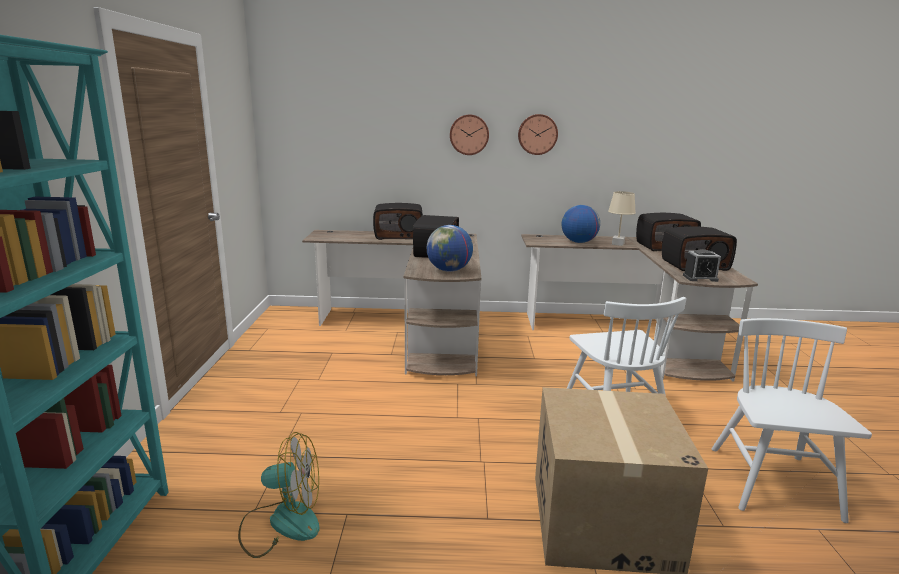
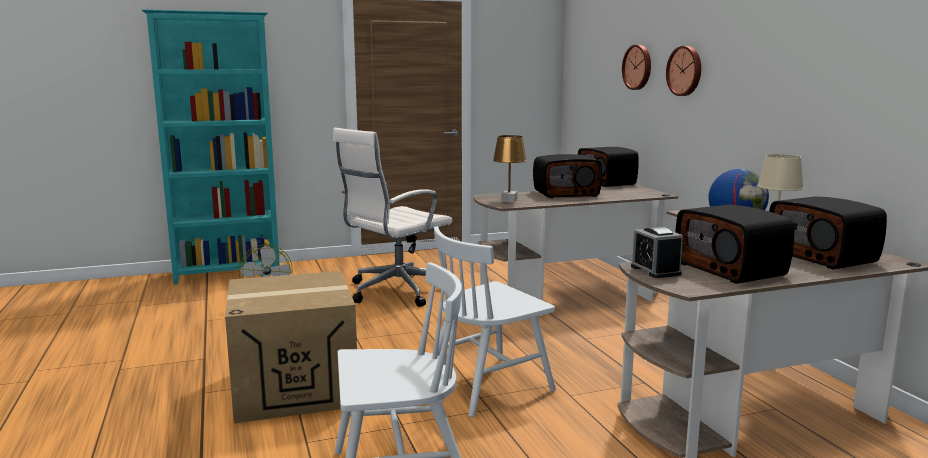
camera: 70 degrees right, 5 degrees down
(346, 413) = (395, 291): none -> white office chair
(449, 270) = (509, 201): globe -> brown table lamp
(537, 134) = (745, 69): wall clock -> wall clock (638, 67)

